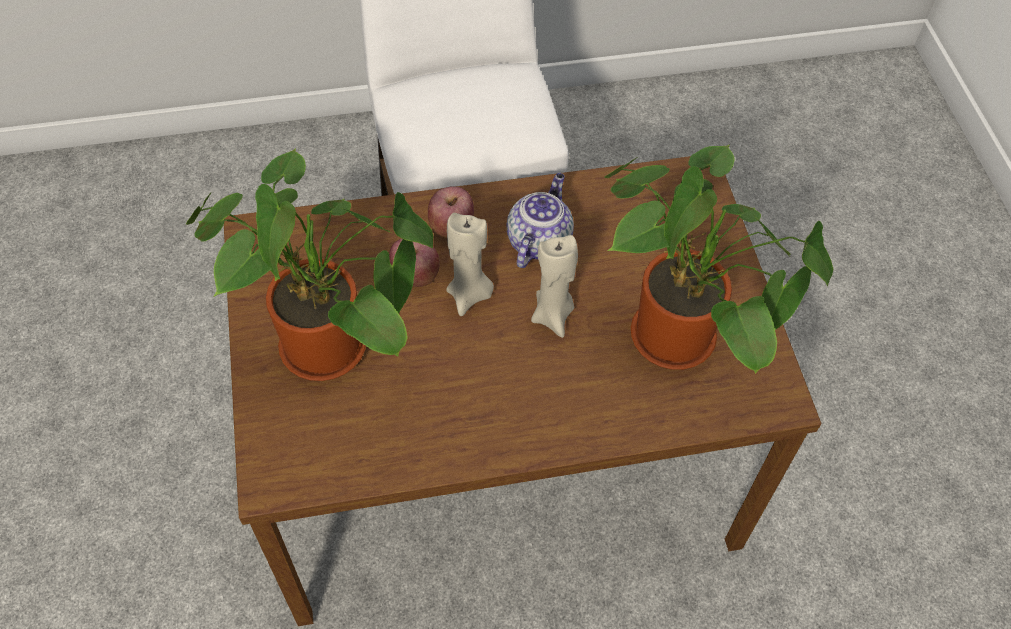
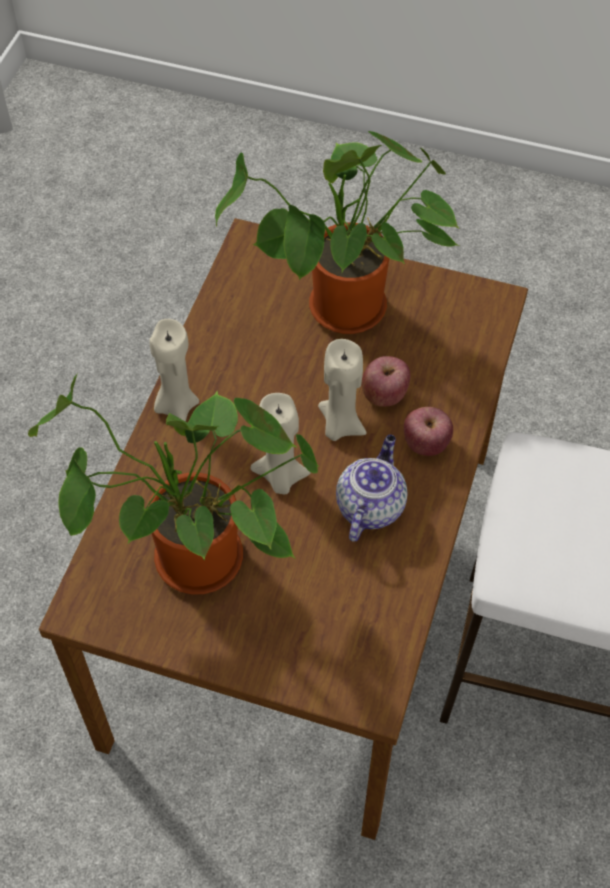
camera: 120 degrees right, 0 degrees up
(529, 438) = (176, 405): none -> beige candle
(538, 240) = (370, 505): teapot -> teapot turned 120 degrees counterclockwise

